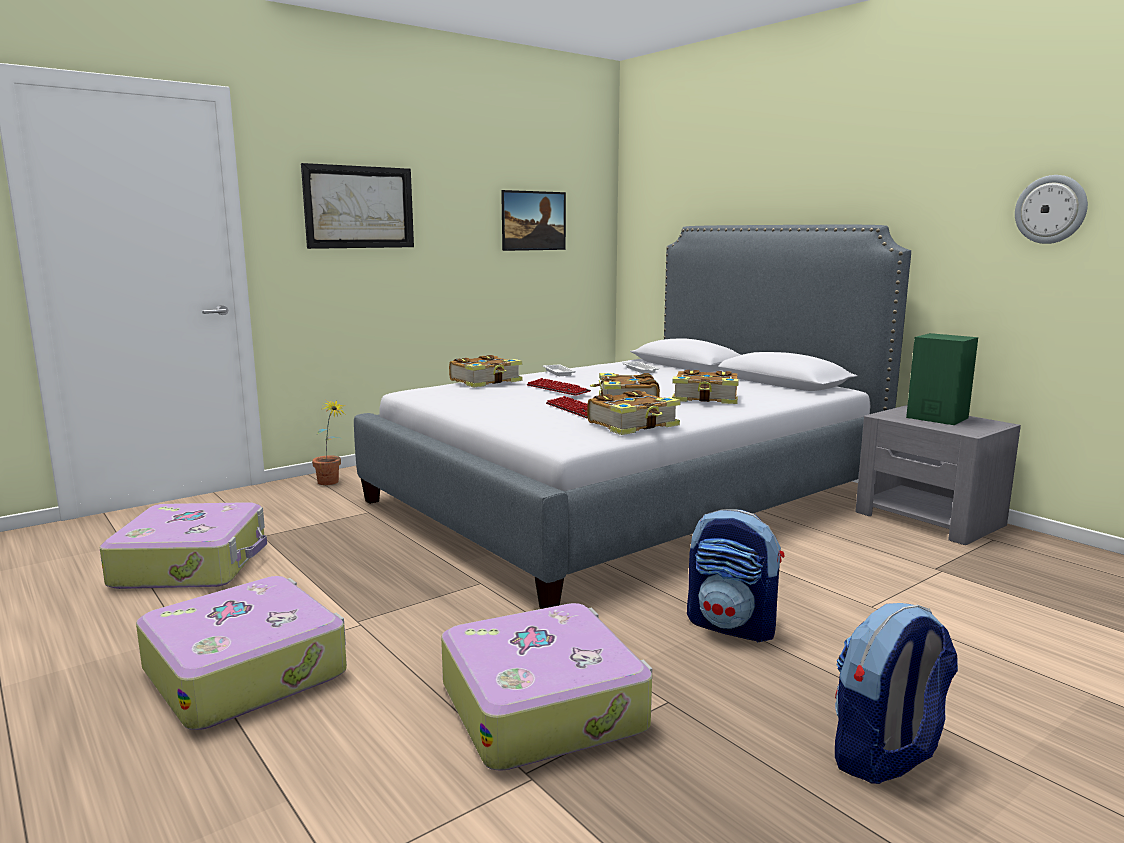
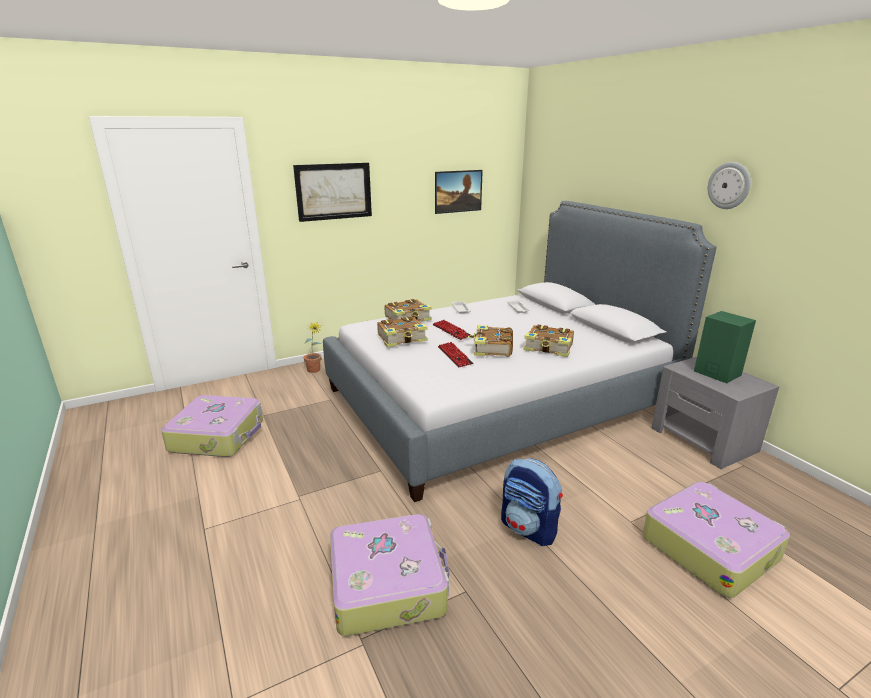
camera: 10 degrees right, 10 degrees up
(246, 670) = (226, 529): suitcase -> suitcase (709, 547)
(634, 425) = (486, 377): book -> book (402, 338)
(886, 758) = (591, 663): backpack -> none
(1051, 209) = (826, 232): wall clock -> wall clock (729, 185)

